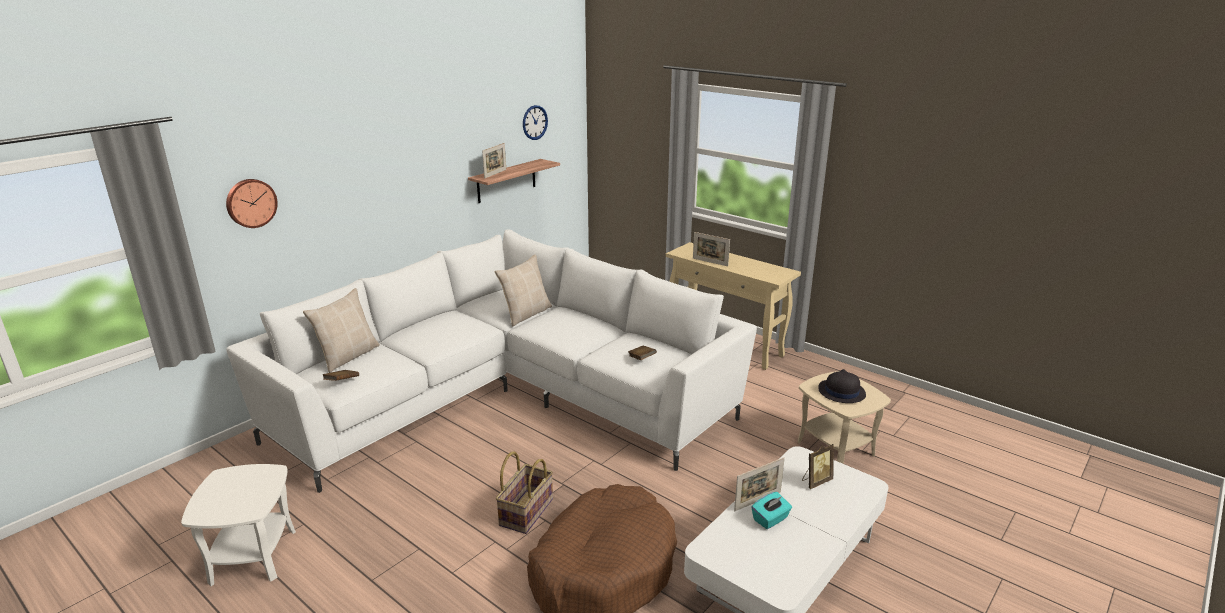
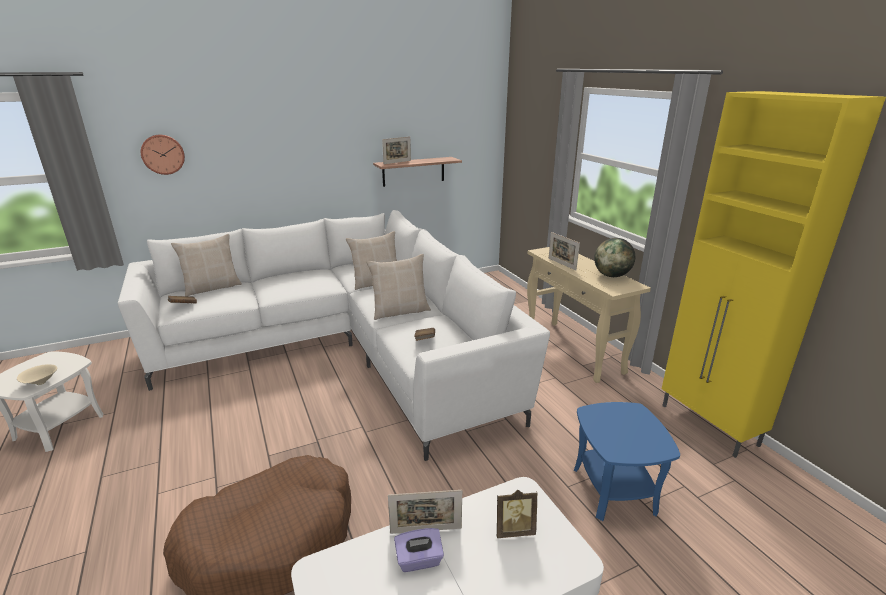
camera: 25 degrees right, 0 degrees up
(259, 500) = (40, 383): none -> beige bowl
(525, 511) = (264, 457): basket -> none
(535, 122) = (447, 123): wall clock -> none
(585, 338) = (400, 311): none -> beige pillow
(761, 266) = (611, 276): none -> globe
(770, 519) = (419, 560): turquoise tissue box -> purple tissue box
(836, 448) = (614, 490): beige side table -> blue side table
(841, 392) = (622, 428): black hat -> none
(870, 382) = (709, 426): none -> yellow cabinet

